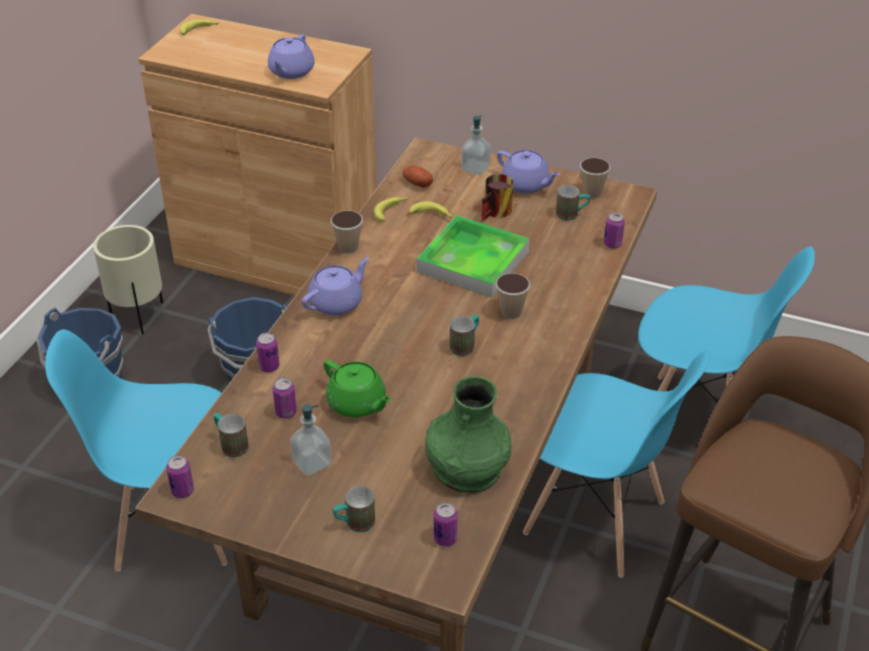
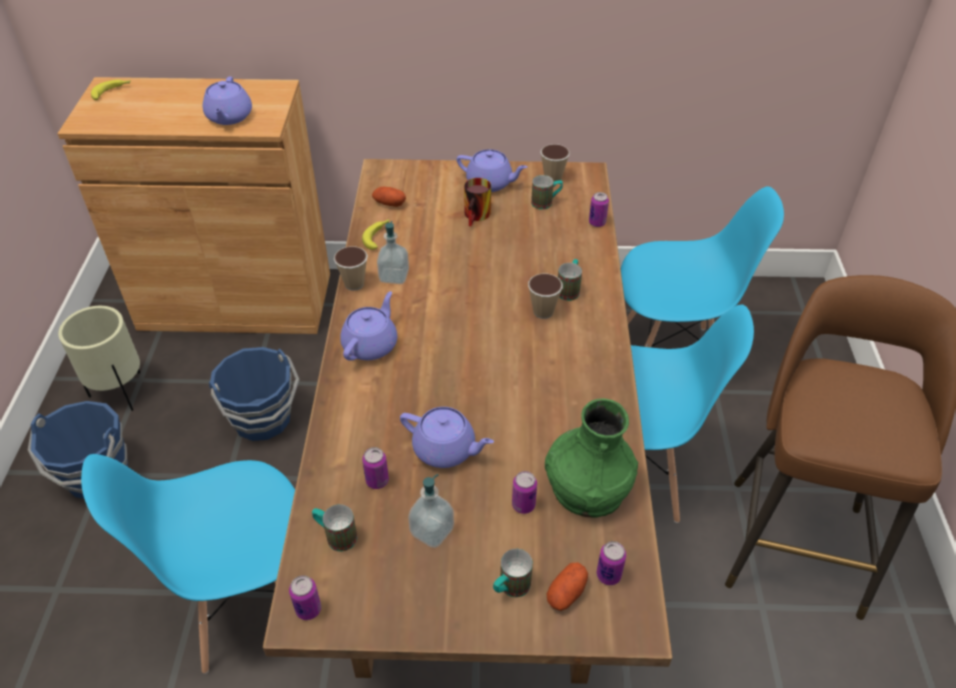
camera: 20 degrees left, 5 degrees up
(269, 367) = (335, 434): can -> can (523, 505)
(357, 404) = (446, 449): green teapot -> purple teapot
(400, 541) = (566, 593): none -> potato
(432, 215) = (419, 232): banana -> none
(465, 345) = (518, 357): mug -> mug (569, 289)
(473, 261) = (481, 269): tray -> none
(475, 168) = (436, 177): soap dispenser -> soap dispenser (394, 276)

